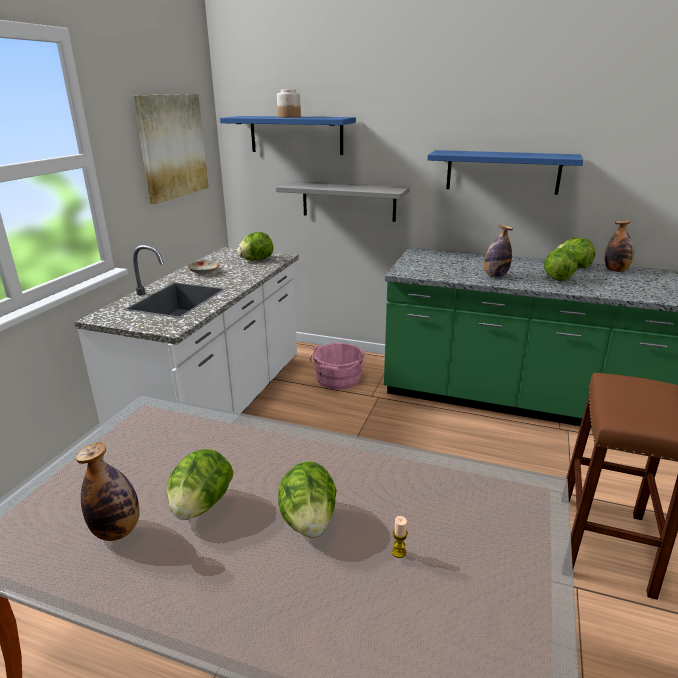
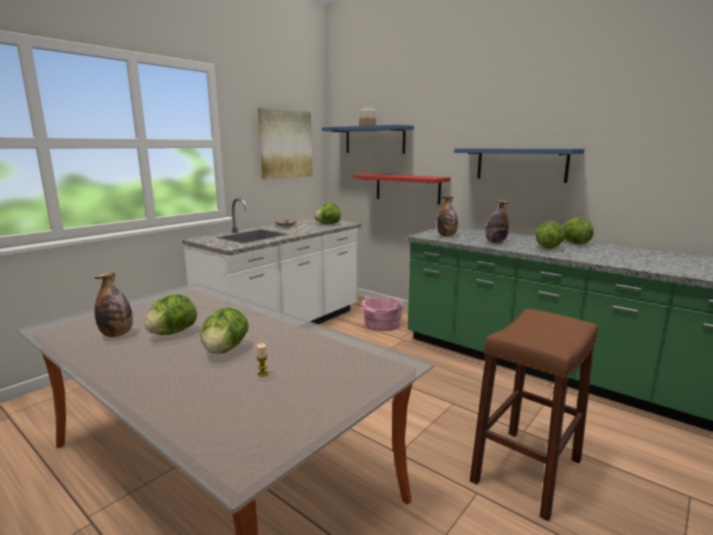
camera: 20 degrees right, 10 degrees down
(348, 201) = (407, 188): grey shelf -> red shelf
(616, 270) = (613, 248): bottle -> bottle (447, 236)

